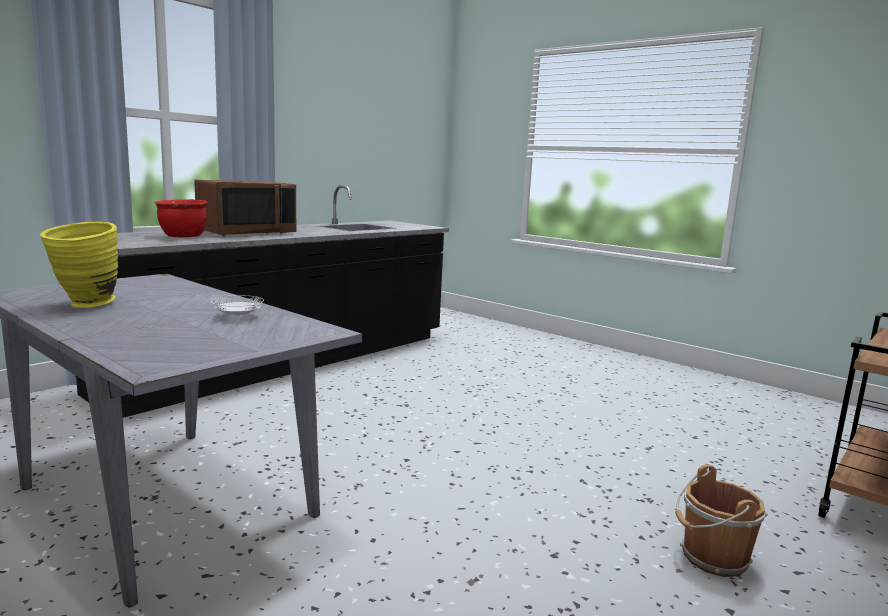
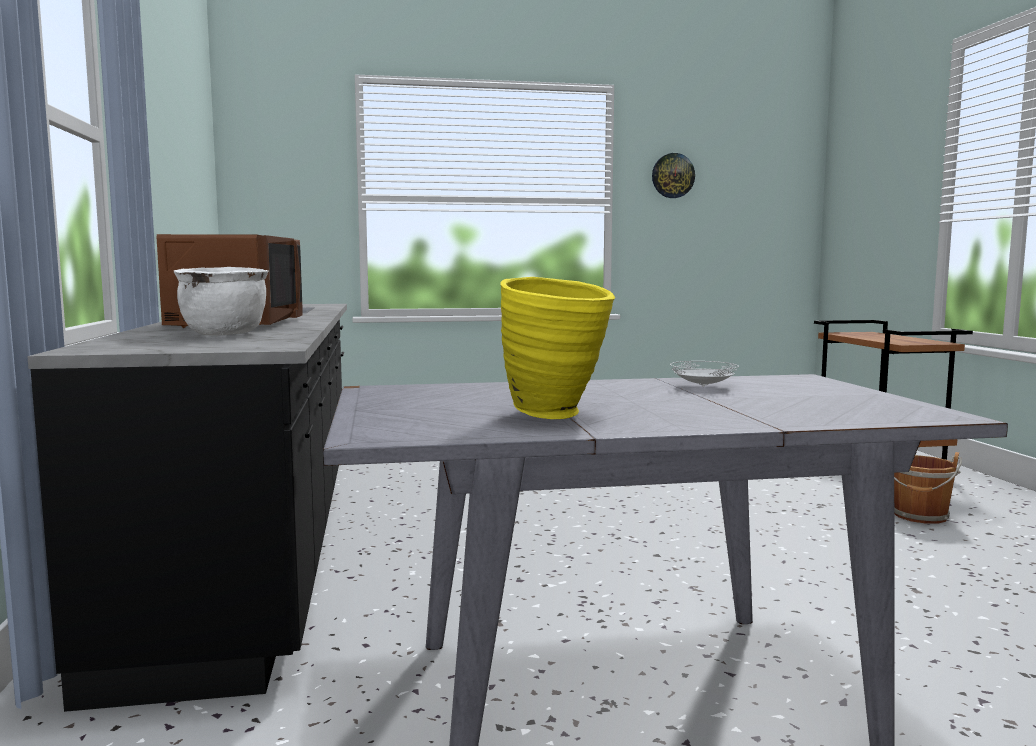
camera: 50 degrees left, 5 degrees down
(183, 237) = (225, 334): red cooking pot -> white cooking pot
(824, 123) = (673, 175): none -> wall clock

